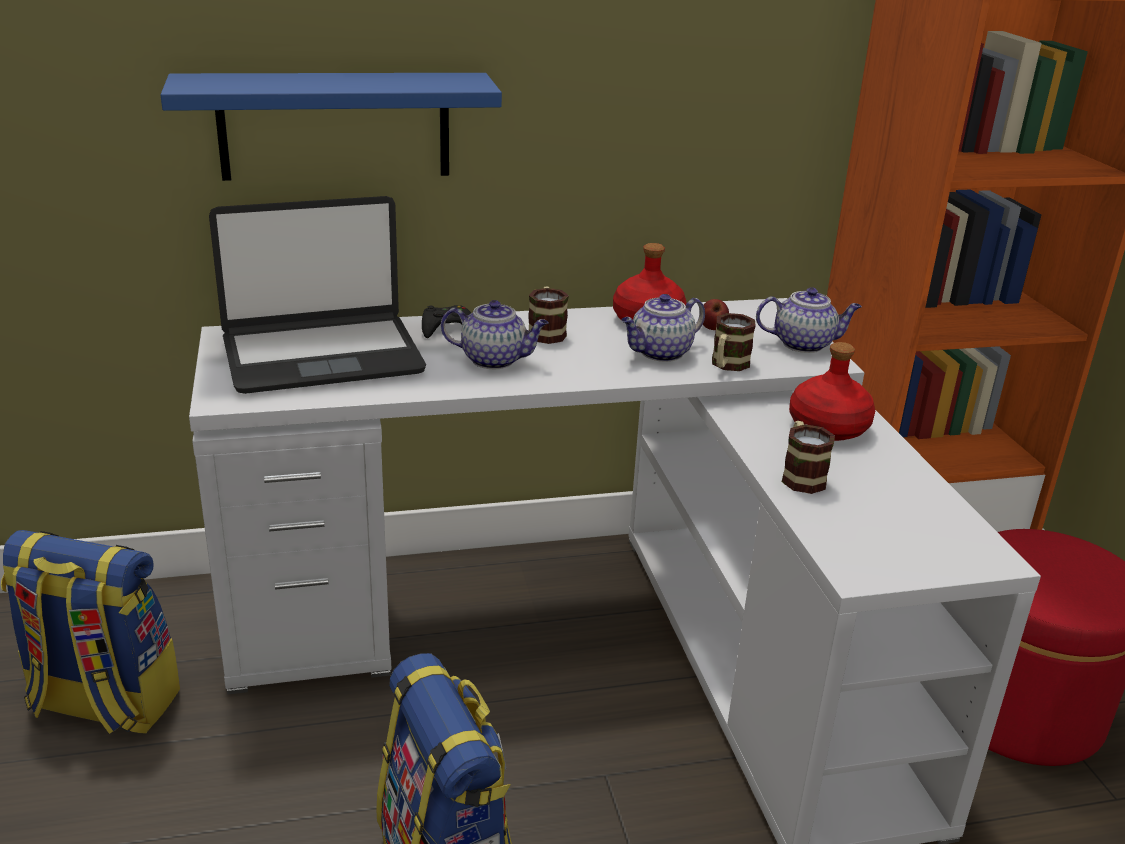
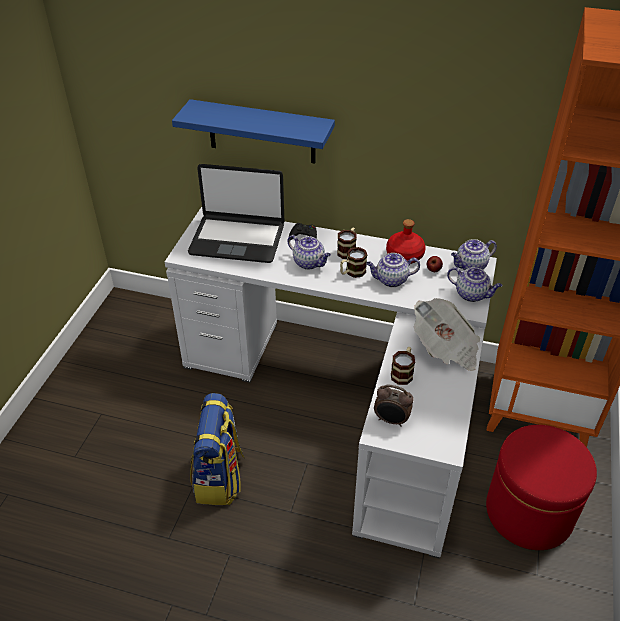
camera: 30 degrees right, 15 degrees up
(102, 703) = (137, 355): backpack -> none
(727, 365) = (417, 298): mug -> mug (352, 272)
(762, 314) = (470, 266): none -> teapot
(829, 427) = (445, 348): red bottle -> newspaper
(858, 547) = (391, 420): none -> alarm clock

